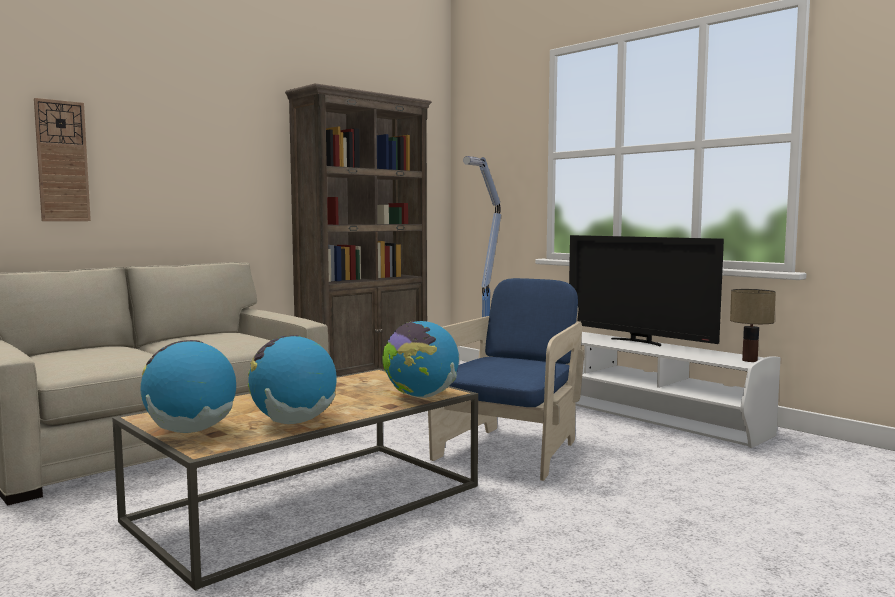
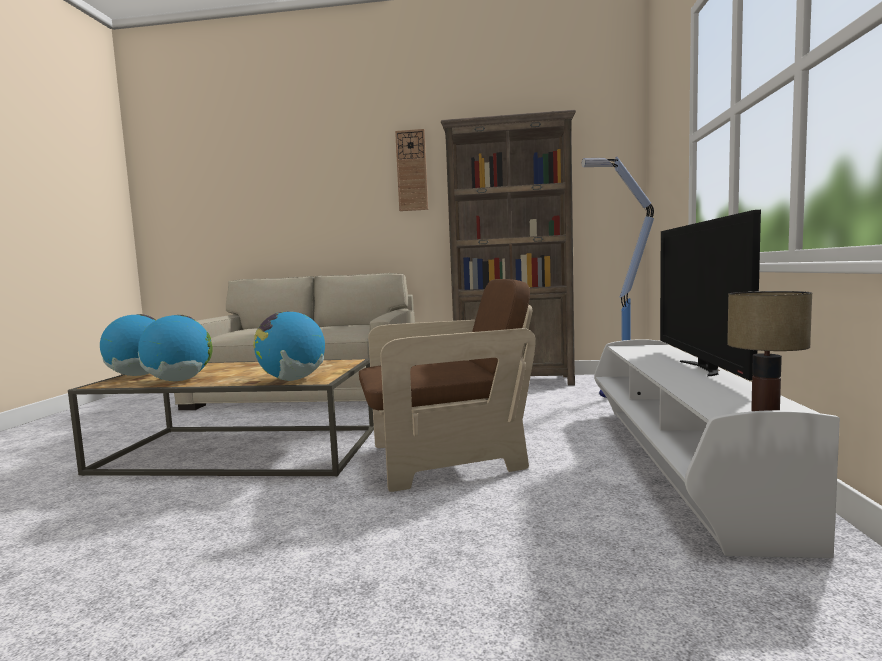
camera: 50 degrees right, 0 degrees up
(62, 161) = (292, 209): wall clock -> wall clock (412, 170)
(510, 452) = (445, 459): blue armchair -> brown armchair

